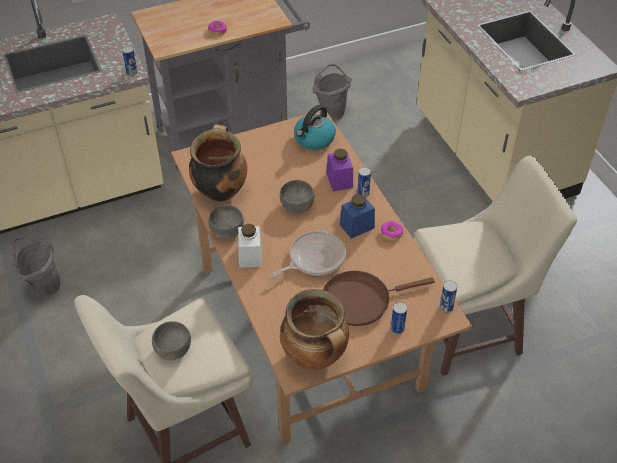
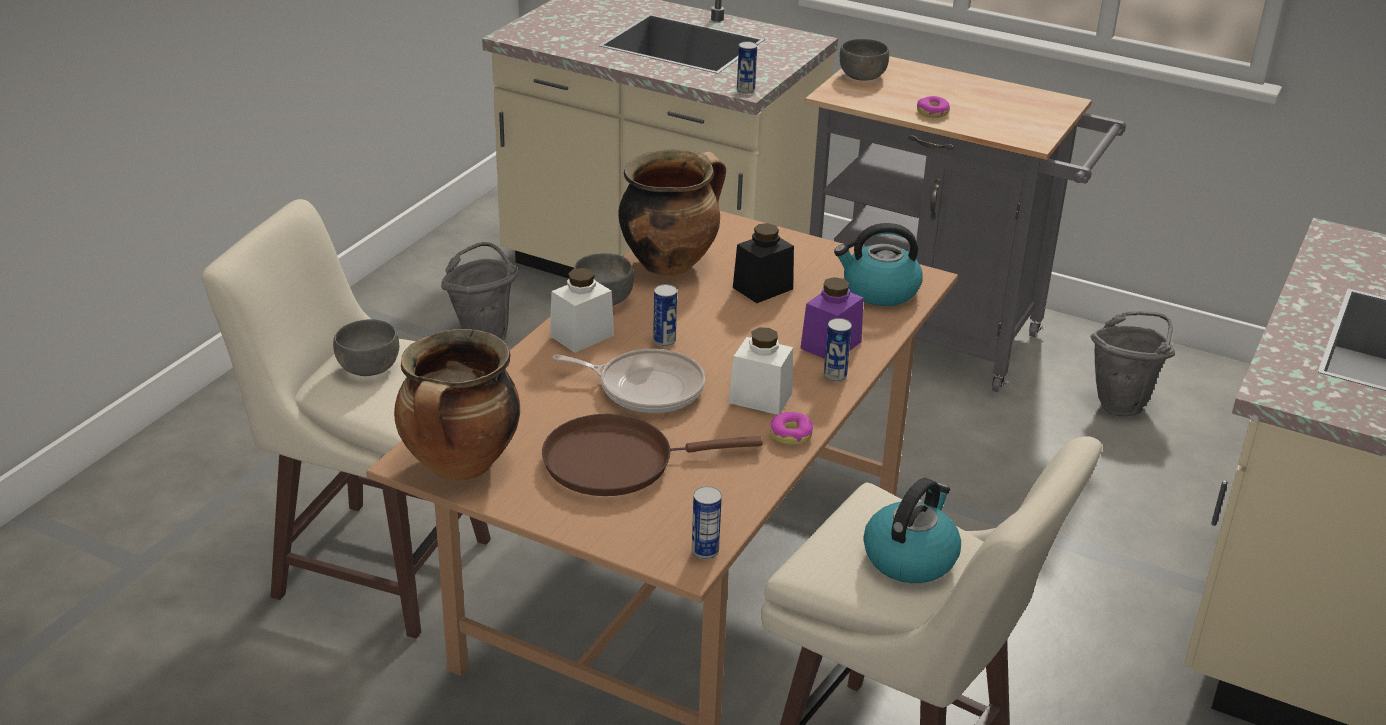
camera: 50 degrees right, 15 degrees down
(274, 173) = (762, 288): none -> black jar
(297, 206) = (728, 332): grey bowl -> grey bowl (862, 76)
(357, 226) = (760, 398): blue jar -> white jar
(360, 300) = (617, 461): brown frying pan -> brown frying pan turned 45 degrees counterclockwise
(397, 329) = (601, 520): can -> can (664, 341)
(479, 247) = (910, 557): none -> kettle

